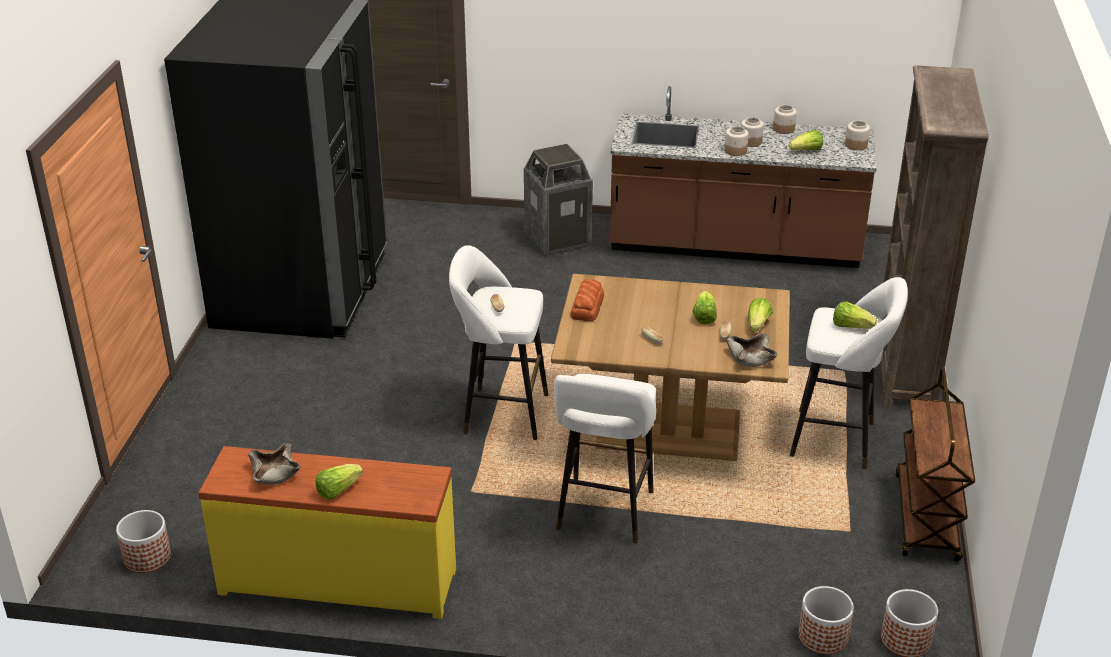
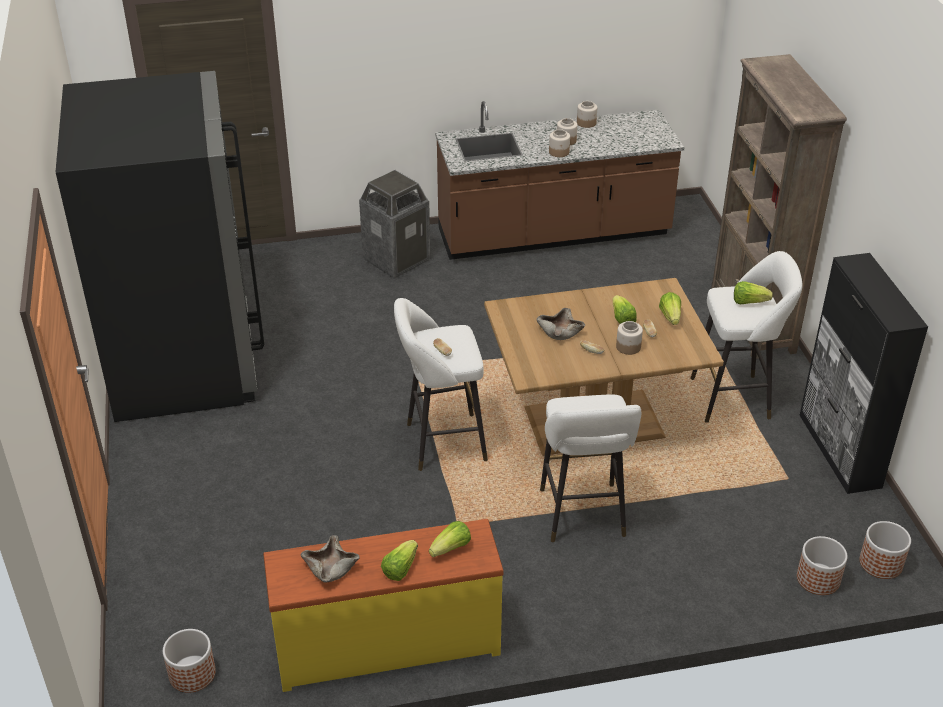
camera: 20 degrees left, 5 degrees up
(587, 306) = (517, 331): bread -> none
(750, 358) = (683, 350): beige bowl -> beige bowl (560, 331)
(806, 151) = (618, 141): lettuce -> lettuce (451, 548)
(855, 145) = (654, 128): jar -> jar (628, 347)
(926, 518) = (839, 451): brown cart -> black cabinet

